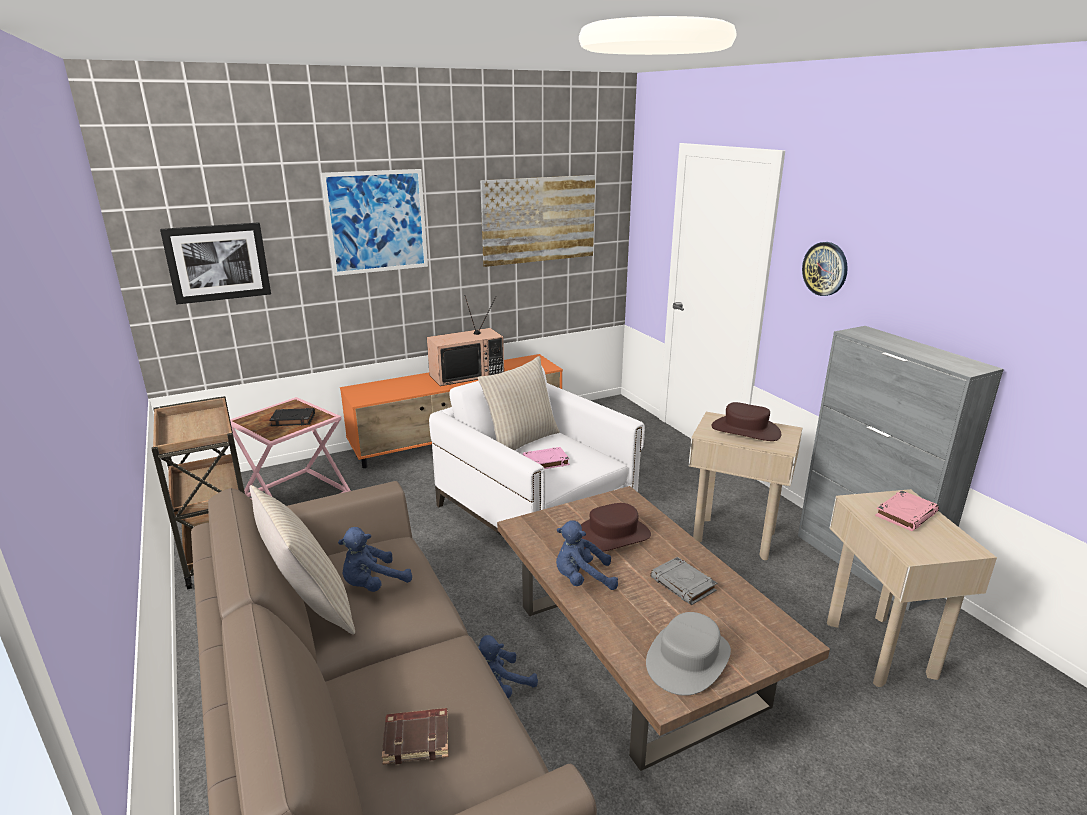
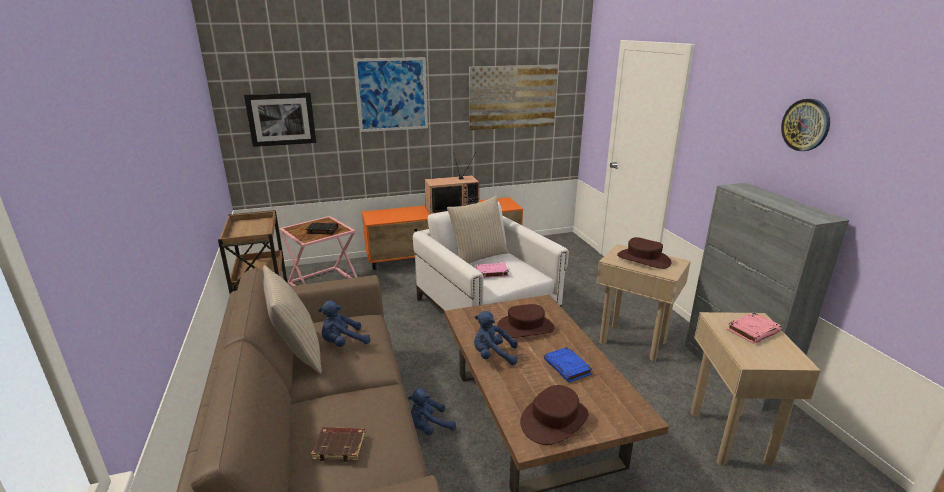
camera: 10 degrees right, 0 degrees up
(683, 584) = (568, 367): grey book -> blue book
(688, 659) = (554, 420): grey hat -> brown hat
(825, 268) = (719, 137): wall clock -> wall clock (806, 125)

